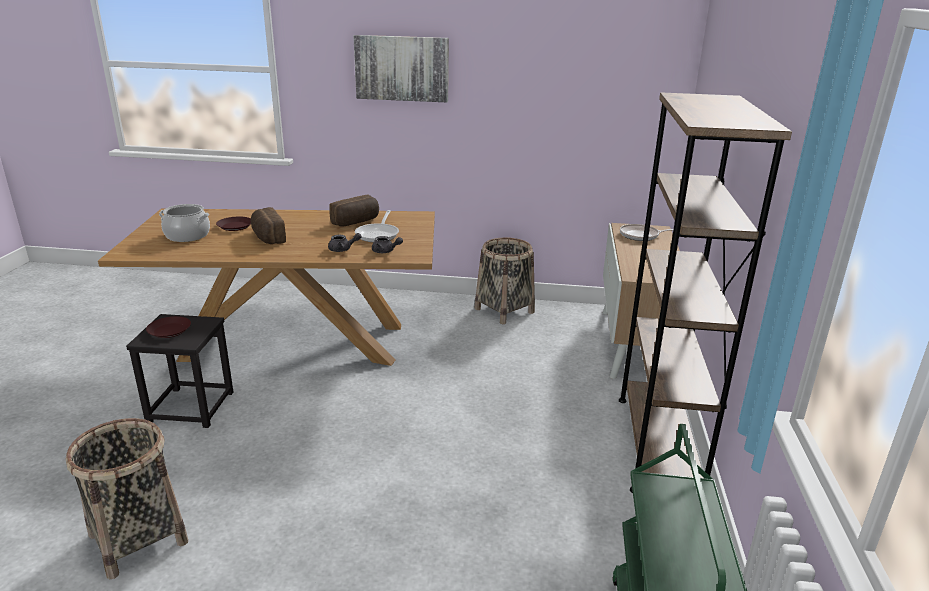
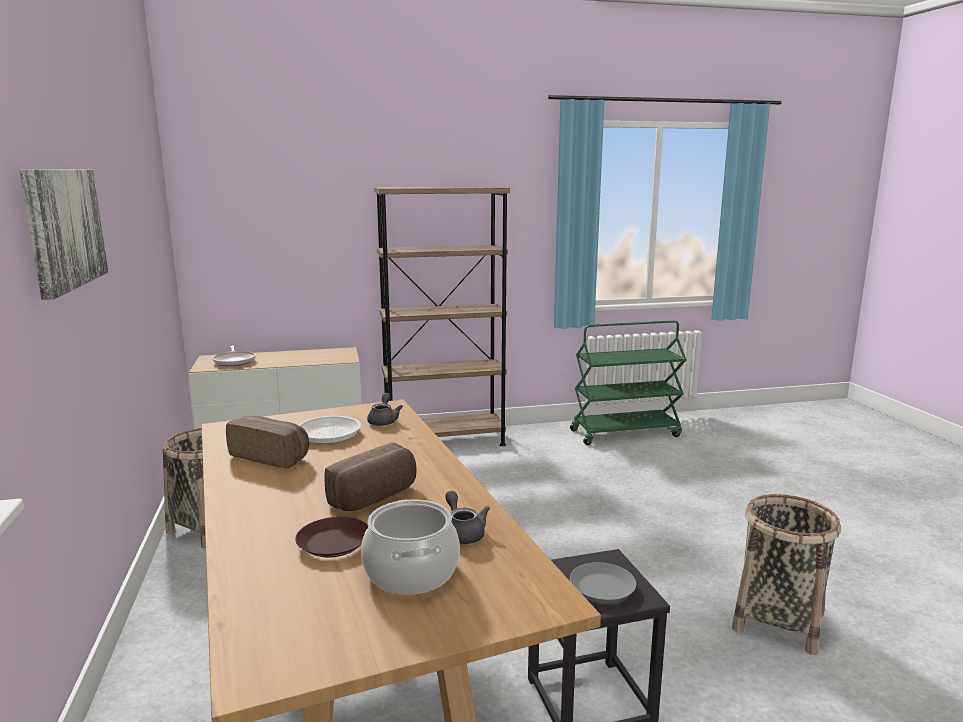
camera: 110 degrees left, 10 degrees down
(170, 330) = (601, 587): brown plate -> grey plate
(343, 249) = (392, 441): grey teapot -> grey teapot (462, 533)

